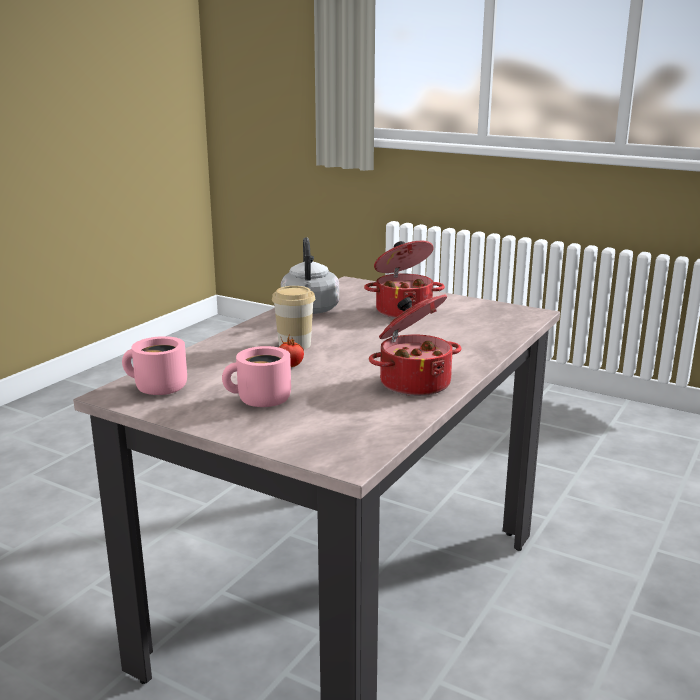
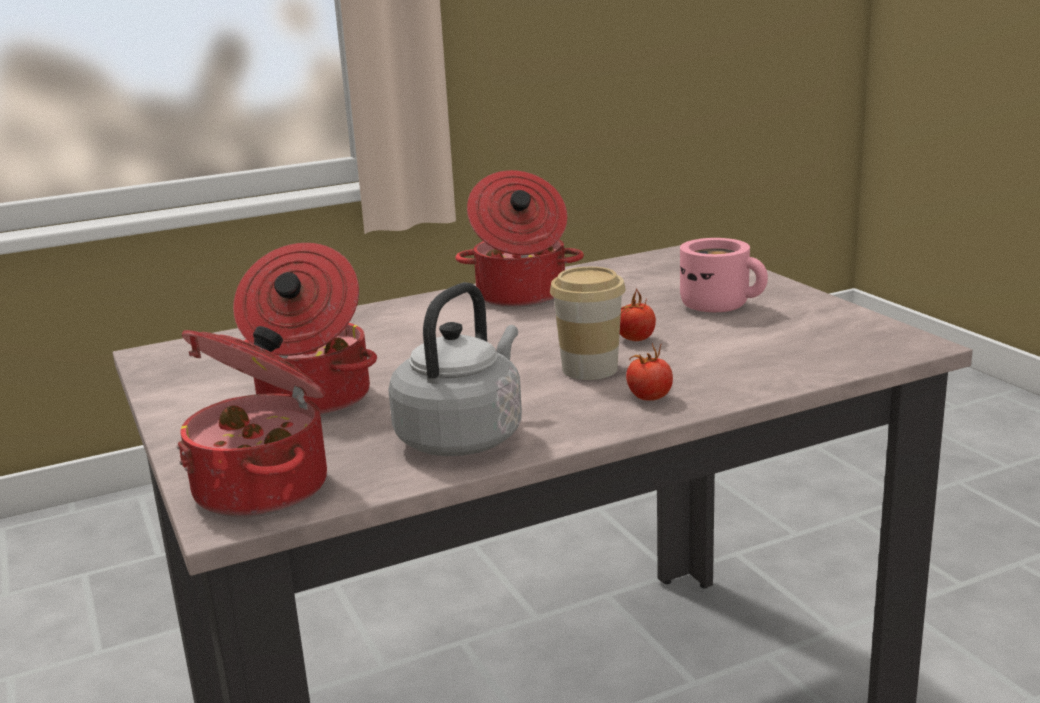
camera: 145 degrees left, 0 degrees up
(156, 389) = (847, 340): pink mug -> none
(247, 338) = (649, 397): none -> tomato
(354, 288) = (266, 487): none -> cooking pot

